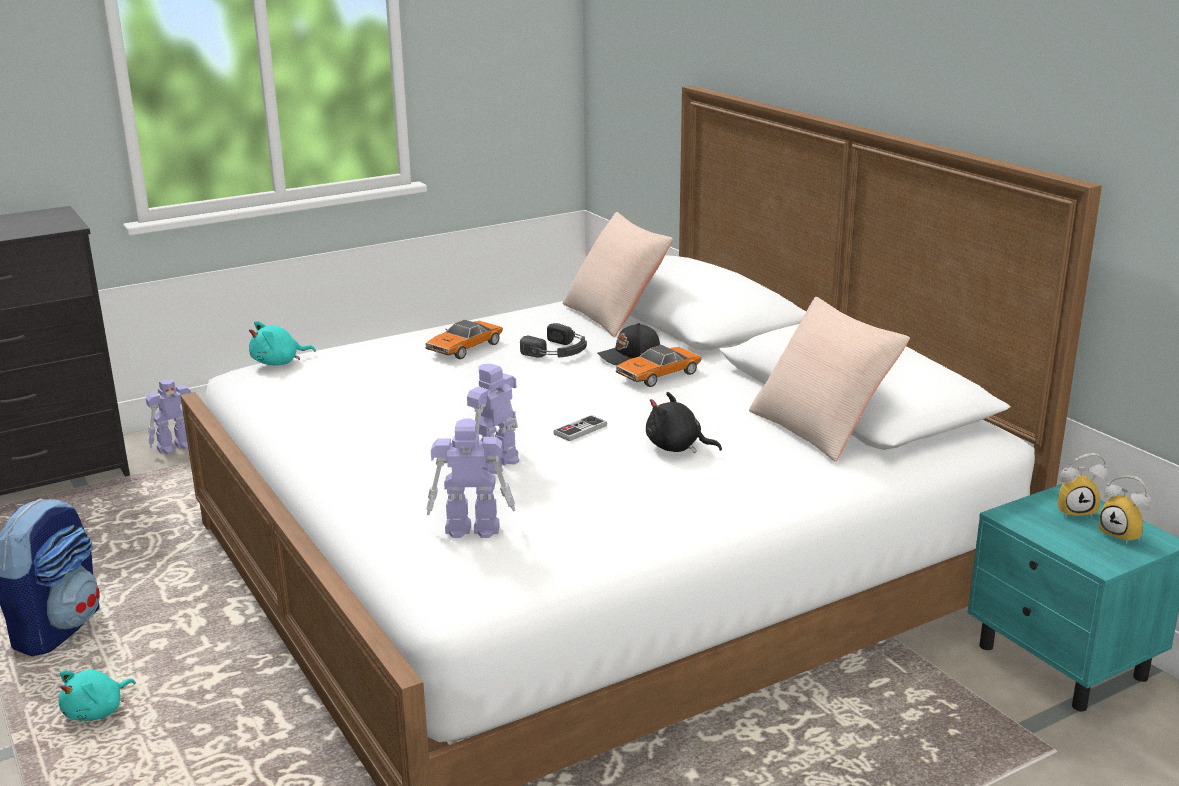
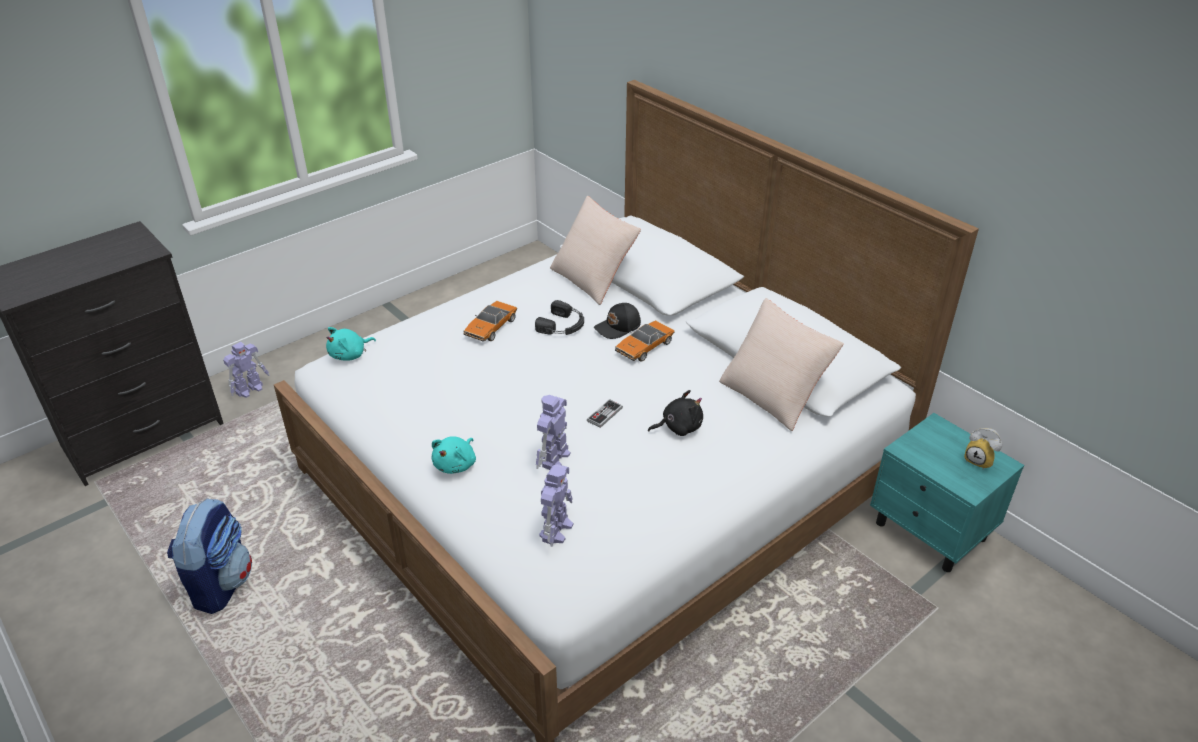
camera: 10 degrees left, 15 degrees up
(97, 711) = (280, 658): turquoise plush toy -> turquoise plush toy (456, 464)
(471, 529) = (557, 529): toy robot -> toy robot turned 120 degrees clockwise
(677, 447) = (678, 427): black plush toy -> black plush toy turned 150 degrees clockwise
(1076, 510) = (946, 440): alarm clock -> none

